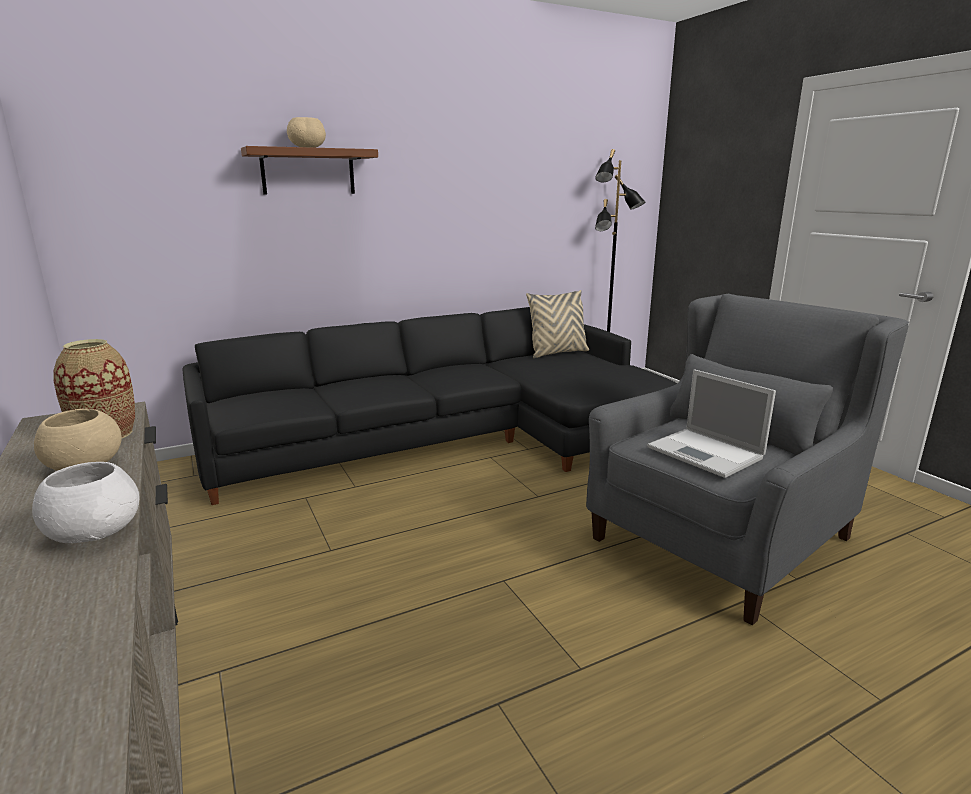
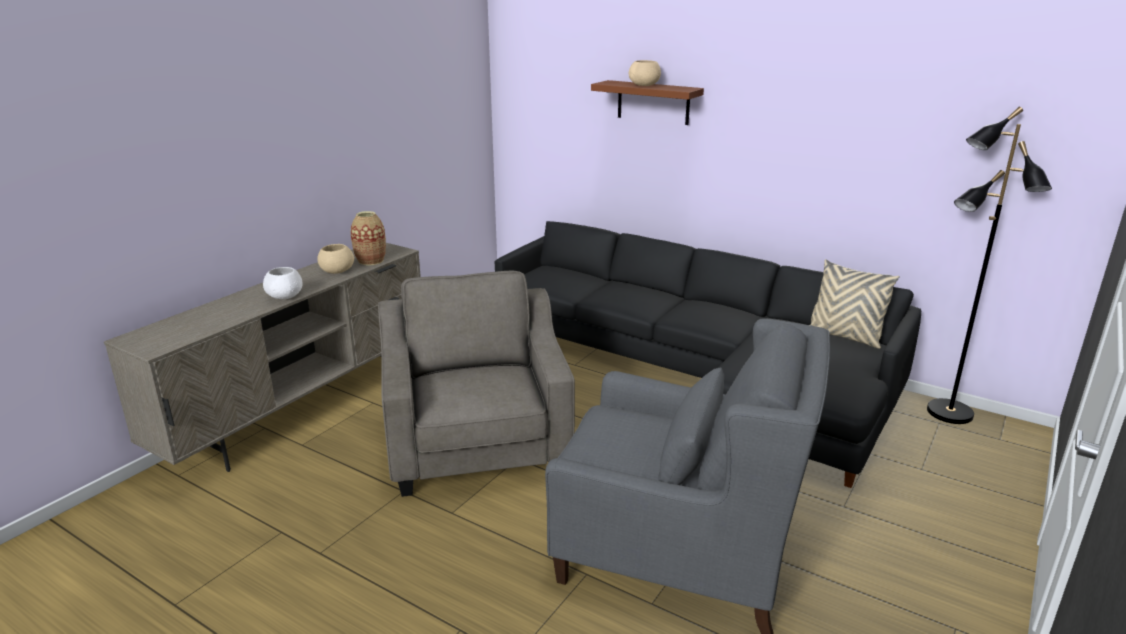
camera: 60 degrees right, 5 degrees up
(457, 603) = (478, 449): none -> grey armchair
(707, 453) = (609, 441): laptop -> none

